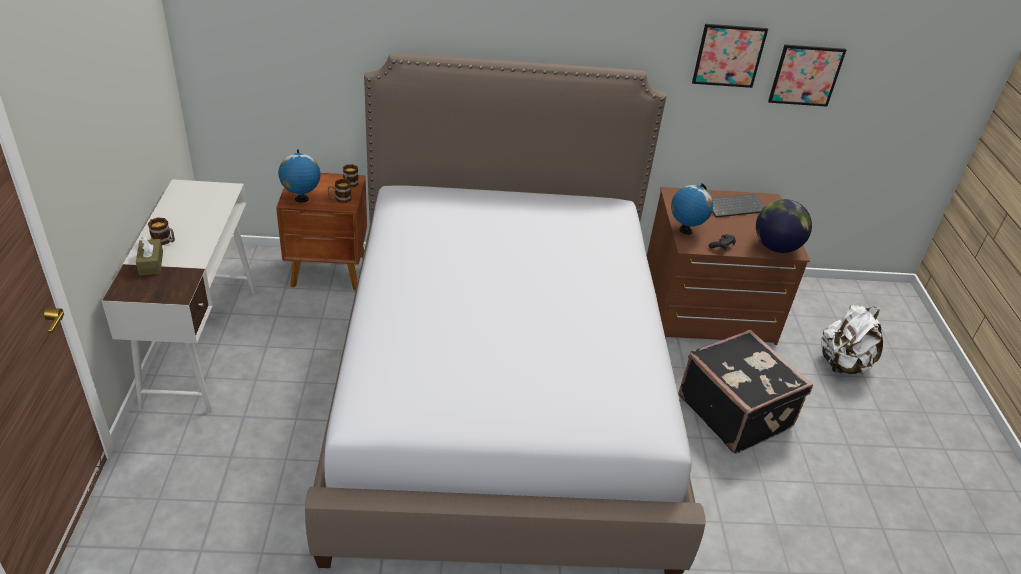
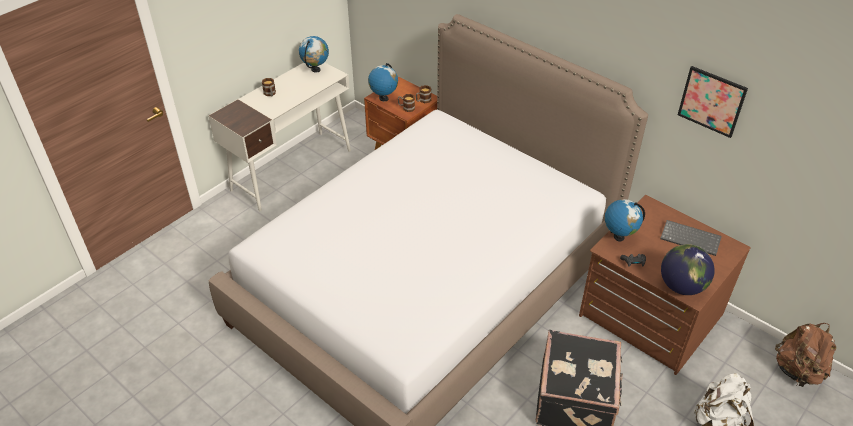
camera: 45 degrees right, 5 degrees up
(151, 263) = (250, 104): brown tissue box -> none
(194, 192) = (316, 70): none -> globe
(806, 75) = (784, 145): picture -> none
(841, 294) = (797, 371): none -> brown backpack

